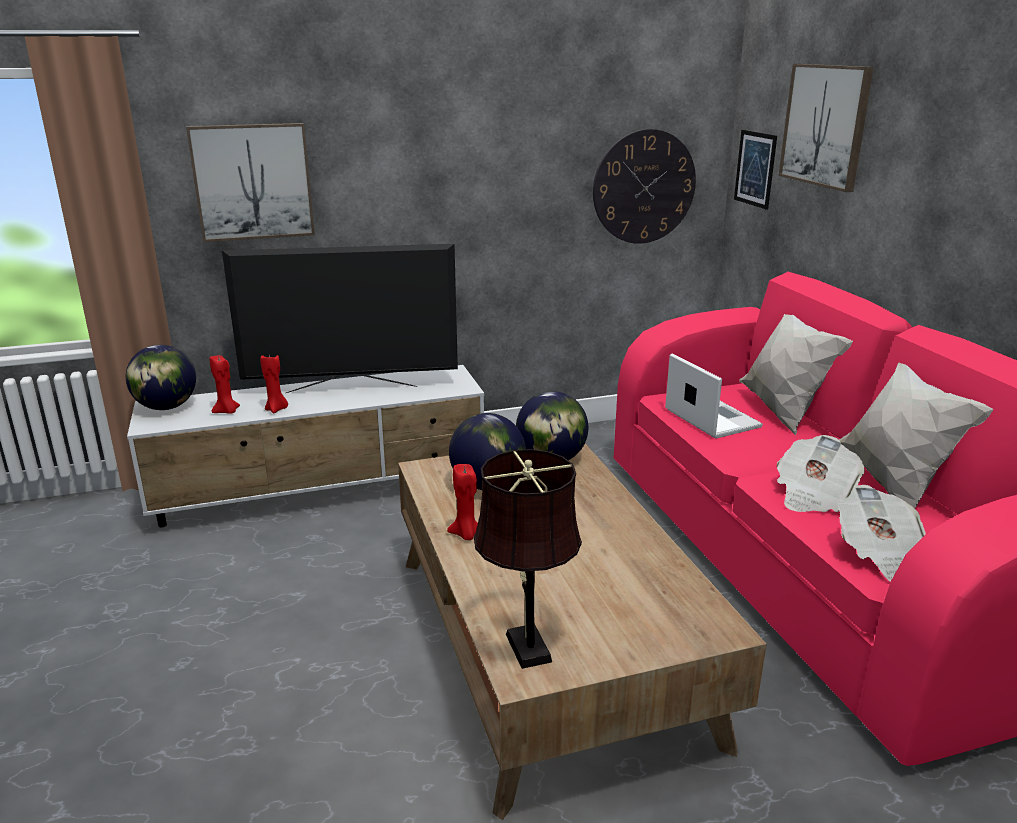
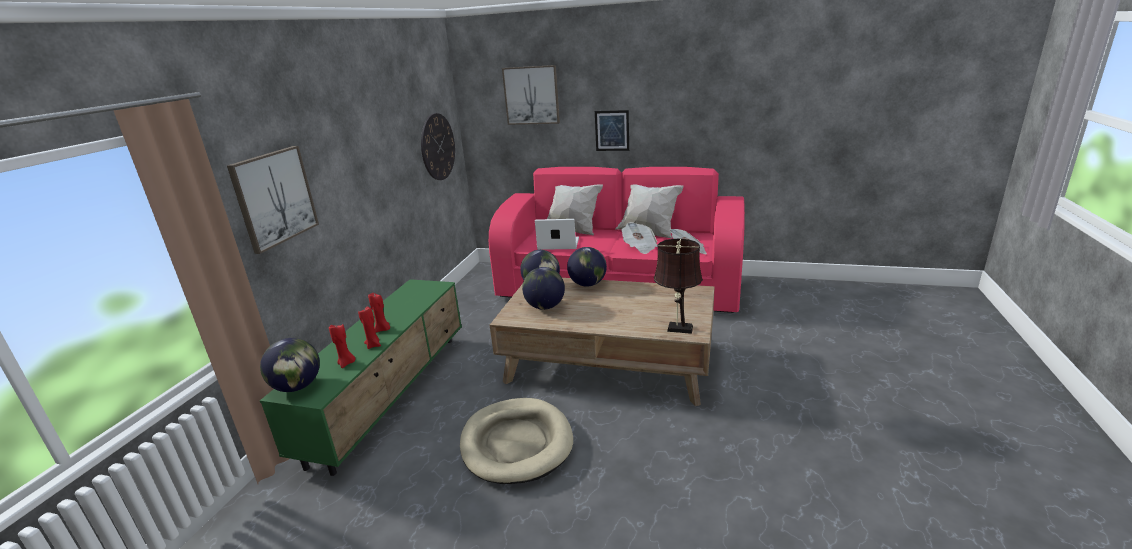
camera: 55 degrees left, 0 degrees up
(275, 635) = (516, 443): none -> beige dog bed
(323, 492) = (391, 394): white tv stand -> green tv stand
(351, 389) = (385, 316): television -> none
(466, 534) = (583, 322): red candle -> red candle (383, 329)
(604, 495) = (587, 284): none -> globe
(755, 169) = (484, 125): picture -> picture (612, 130)

